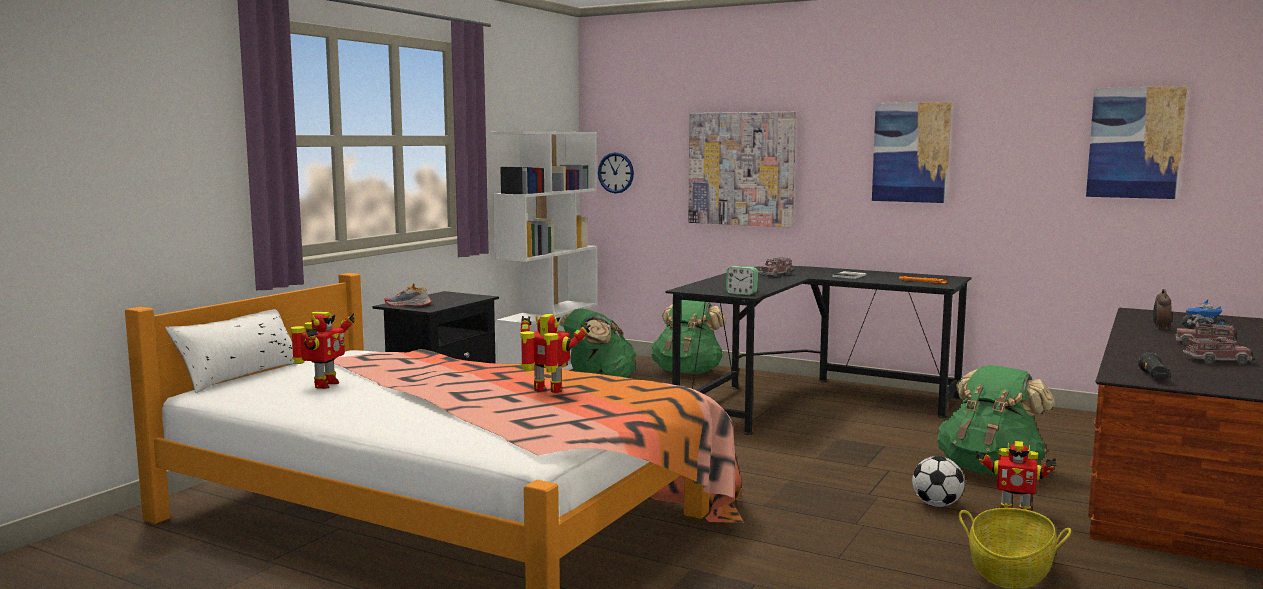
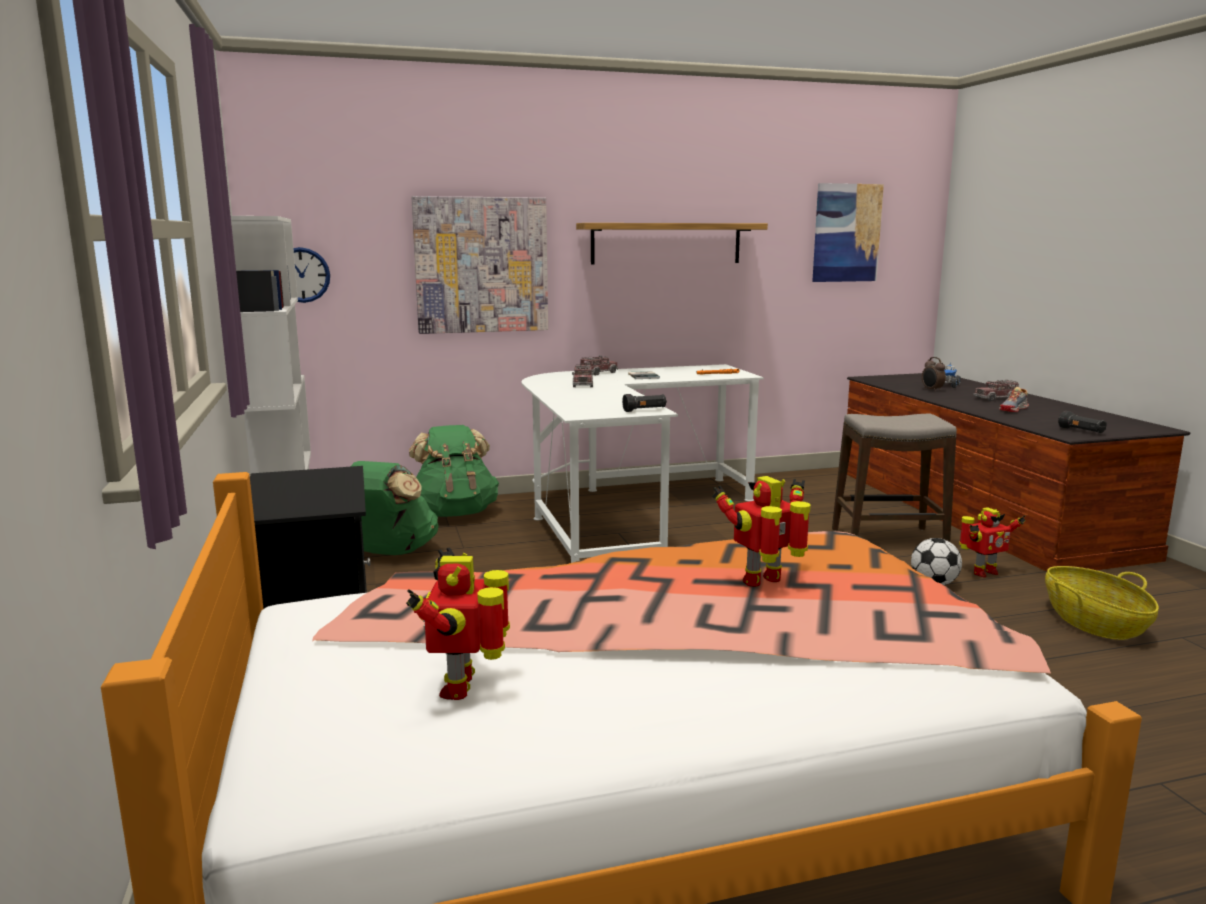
camera: 45 degrees left, 5 degrees up
(240, 375) = (242, 729): white pillow -> none
(323, 385) = (462, 686): toy robot -> toy robot turned 150 degrees counterclockwise
(408, 305) = (289, 507): shoe -> shoe (1014, 409)
(741, 293) = (644, 410): alarm clock -> black flashlight
(806, 400) = (625, 514): black desk -> white desk
(911, 152) = (666, 243): picture -> shelf
(990, 471) = (888, 540): green backpack -> stool
(1216, 361) = (1049, 410): toy truck -> toy truck (598, 373)

